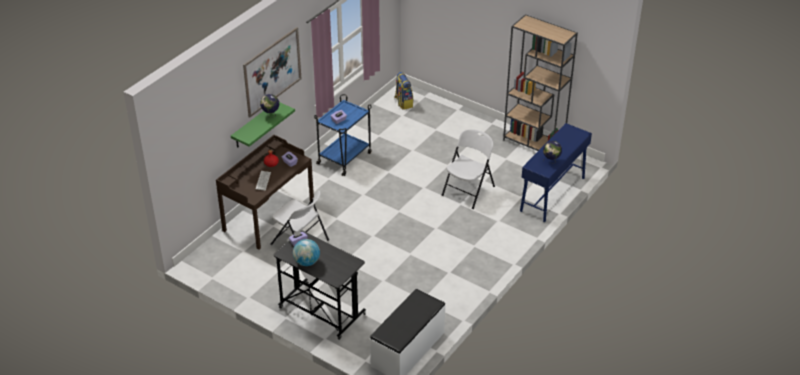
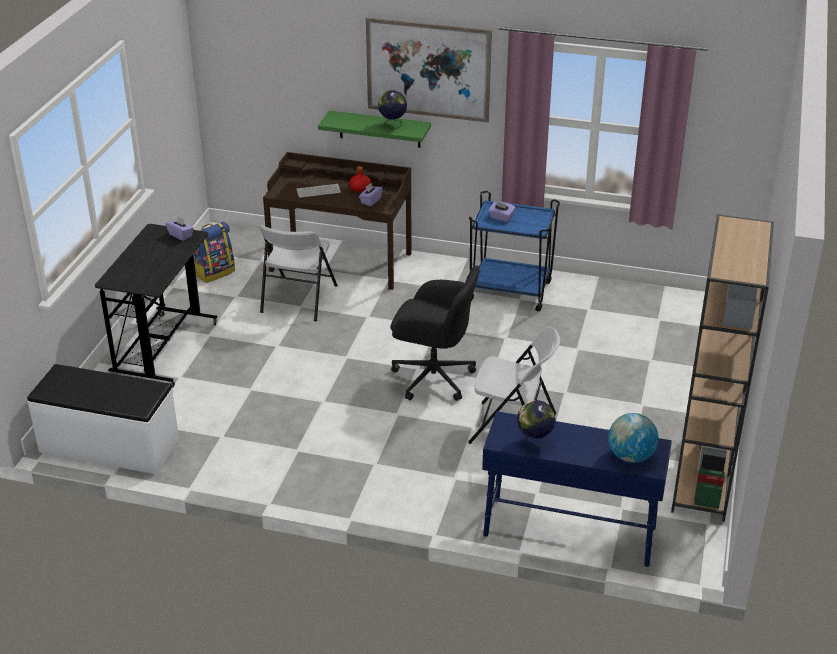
camera: 70 degrees right, 5 degrees down
(307, 262) = (140, 250): globe -> globe (630, 456)
(403, 103) = (692, 313): backpack -> backpack (215, 272)
(411, 207) = (433, 379): none -> black office chair

